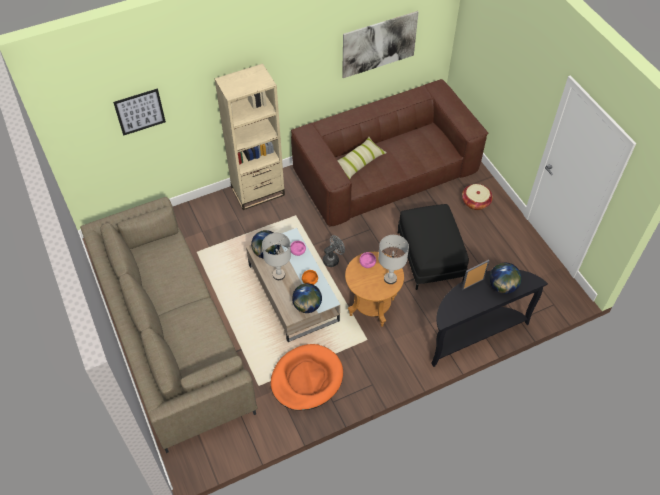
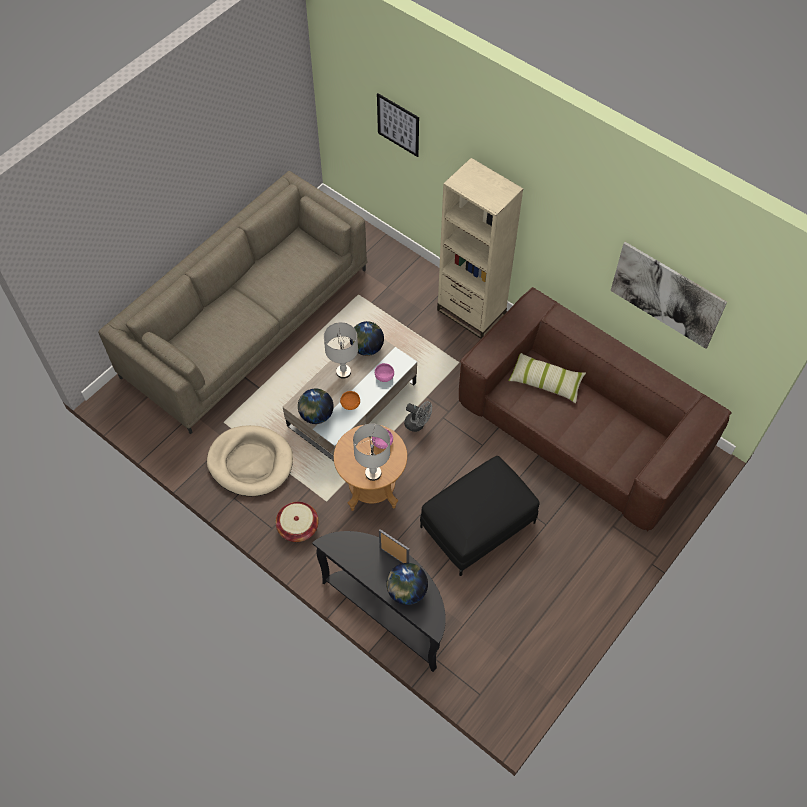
camera: 65 degrees right, 5 degrees up
(306, 379) = (250, 462): orange dog bed -> beige dog bed
(475, 202) = (595, 548): basket -> basket (298, 527)

